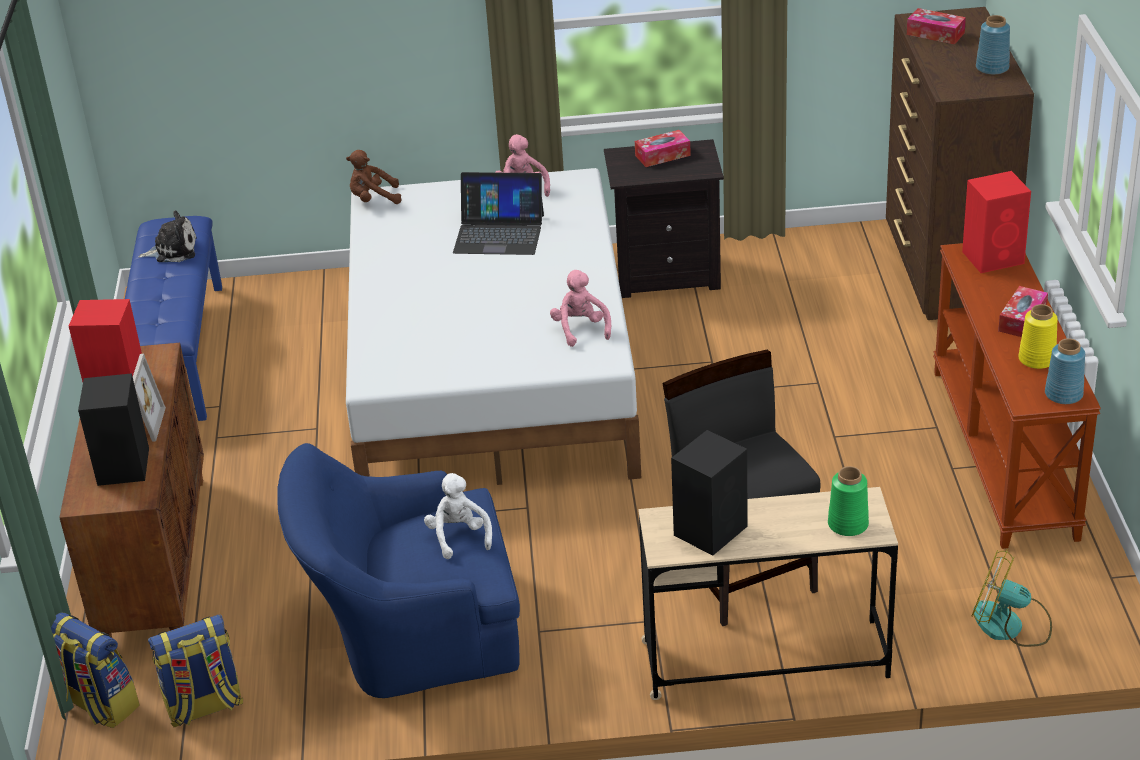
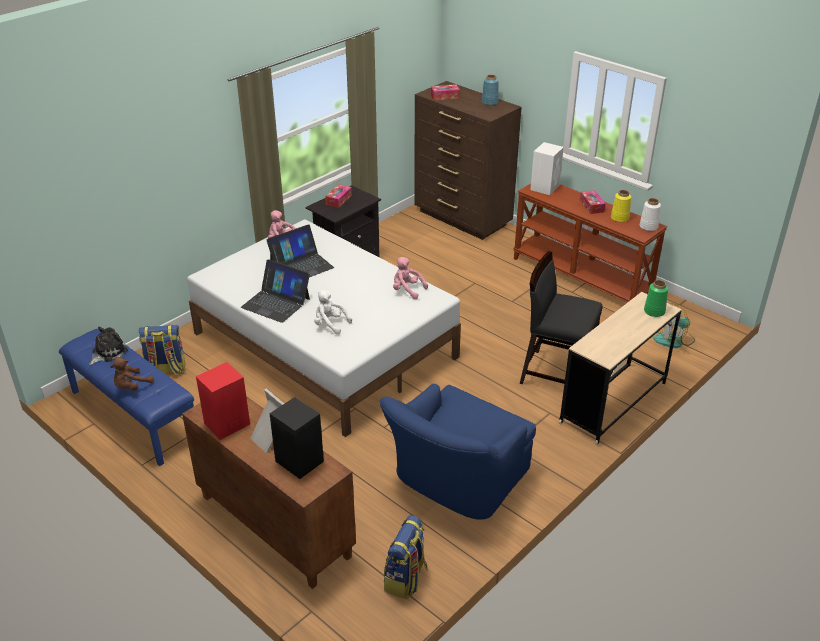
camera: 45 degrees left, 0 degrees up
(100, 705) = (349, 616): backpack -> backpack (166, 370)
(373, 199) = (208, 276): brown plush toy -> brown plush toy (131, 387)
(400, 271) = (276, 303): none -> laptop
(459, 536) = (475, 410): white plush toy -> white plush toy (330, 324)
(711, 530) = (610, 340): black speaker -> none
(994, 257) = (545, 187): red speaker -> white speaker
(1063, 395) = (648, 227): blue vase -> white vase

